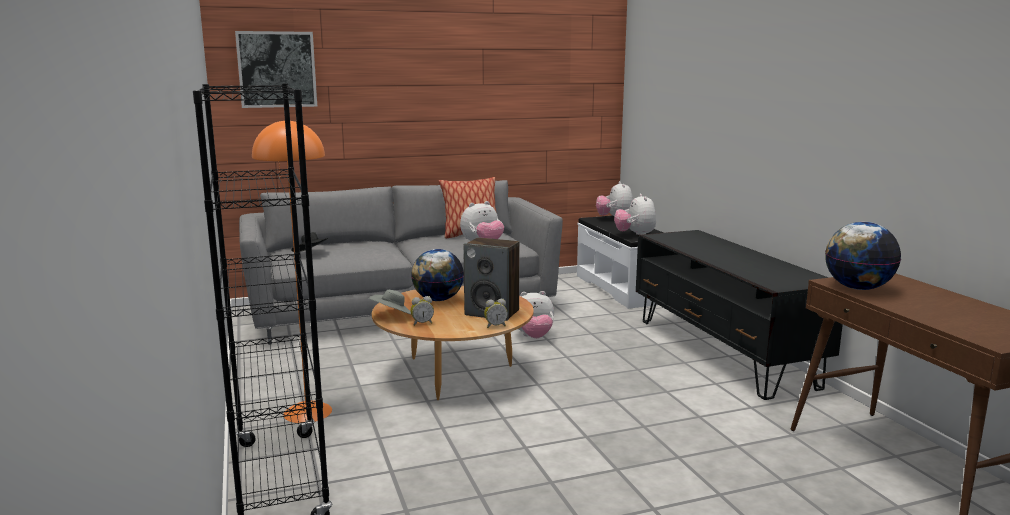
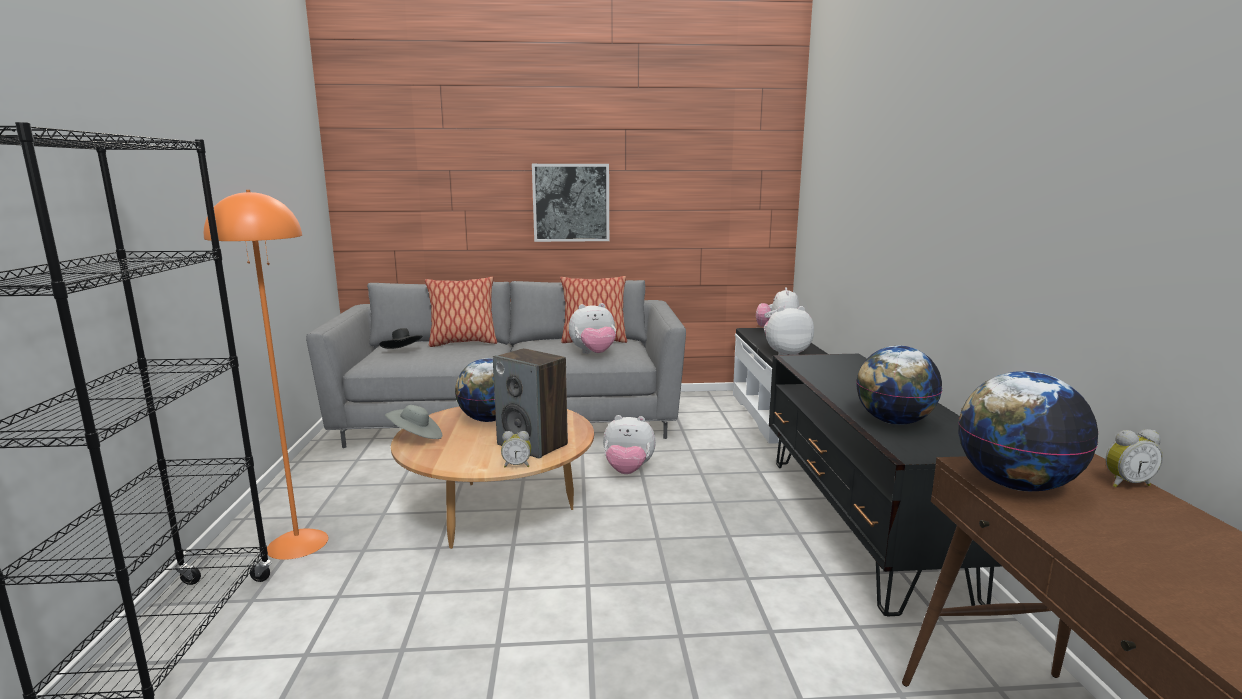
camera: 15 degrees right, 0 degrees up
(277, 69) = (394, 151): picture -> picture (571, 202)
(356, 244) = (463, 343): none -> pillow
(422, 323) = (436, 451): alarm clock -> alarm clock (1125, 483)
(635, 235) = (785, 354): plush toy -> plush toy turned 75 degrees clockwise
(754, 270) = (893, 422): none -> globe

